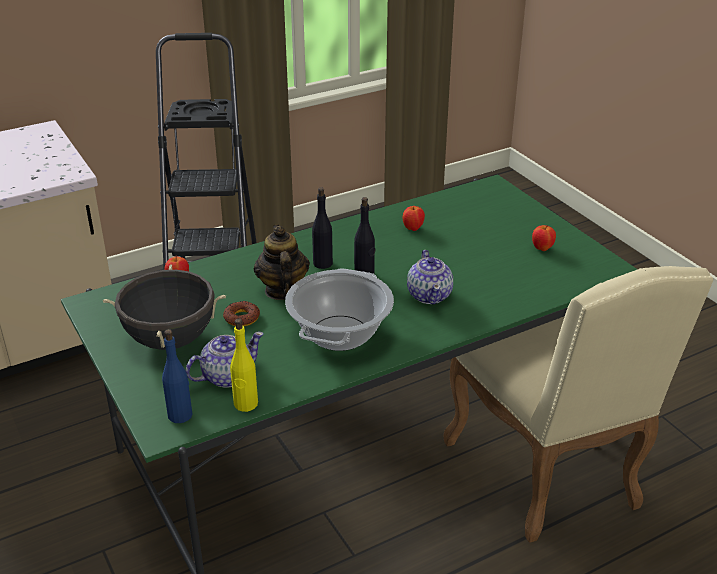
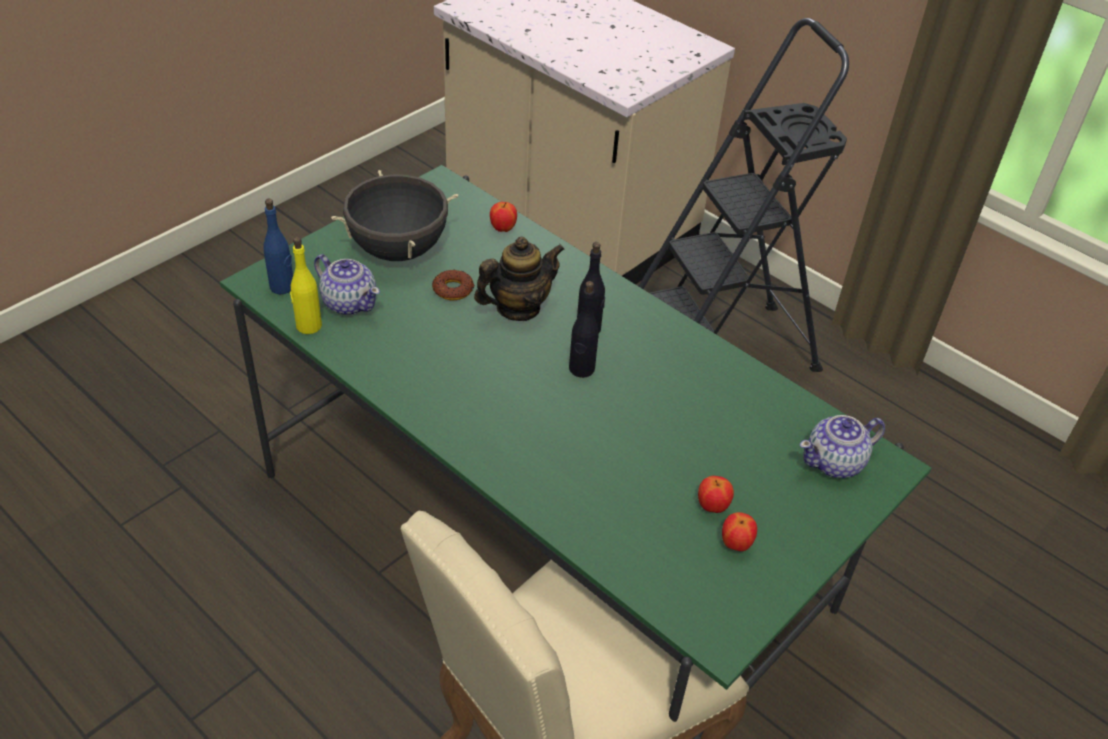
camera: 70 degrees right, 10 degrees up
(340, 334) = (450, 371): cooking pot -> none
(413, 228) = (713, 396): apple -> apple (712, 507)
(429, 295) = (561, 436): teapot -> teapot (835, 462)

